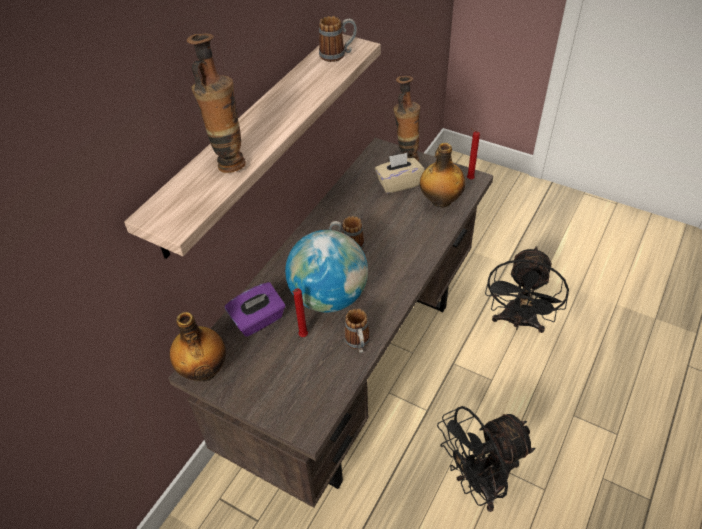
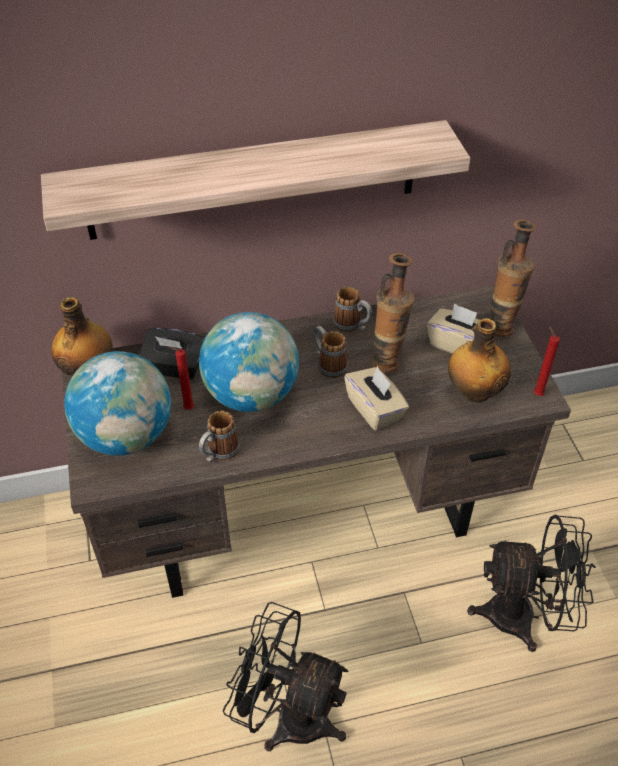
camera: 45 degrees right, 0 degrees up
(229, 161) = (174, 178): vase -> vase (388, 359)
(258, 320) = (174, 367): purple tissue box -> black tissue box
(288, 384) = (126, 436): none -> globe
(338, 54) = (411, 144): mug -> mug (352, 326)
(406, 249) = (375, 409): none -> beige tissue box
(518, 322) = (523, 616): black fan -> black fan turned 150 degrees counterclockwise

